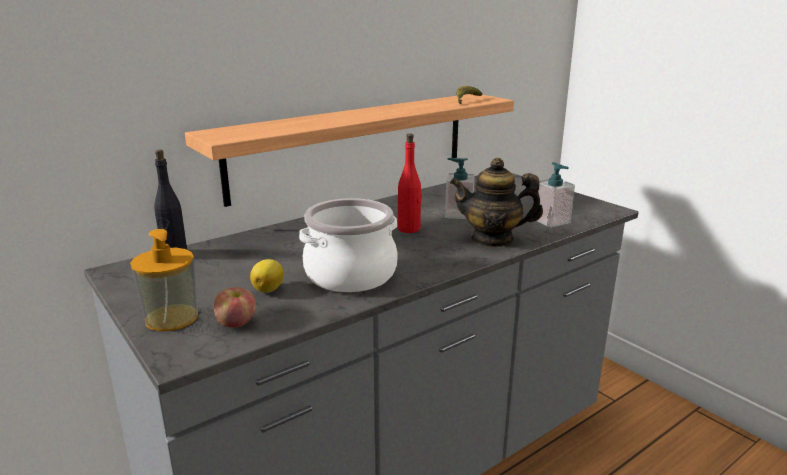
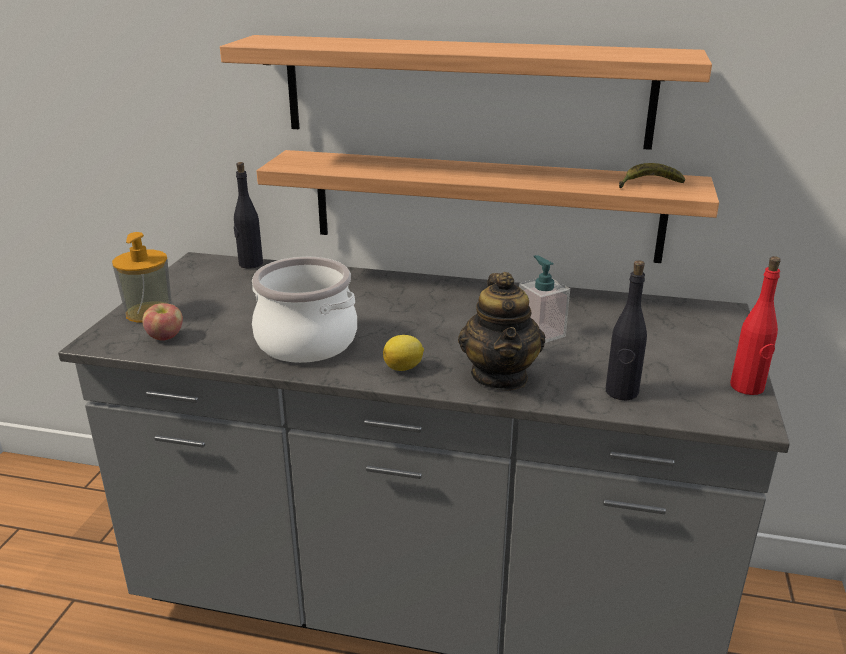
camera: 50 degrees right, 5 degrees up
(269, 289) = (235, 323): lemon -> lemon (404, 368)
(334, 54) = (465, 91): none -> shelf
(409, 229) = (453, 325): red bottle -> red bottle (747, 387)
(492, 239) = (500, 376): teapot -> teapot turned 150 degrees counterclockwise
(551, 221) = (621, 392): soap dispenser -> black bottle

